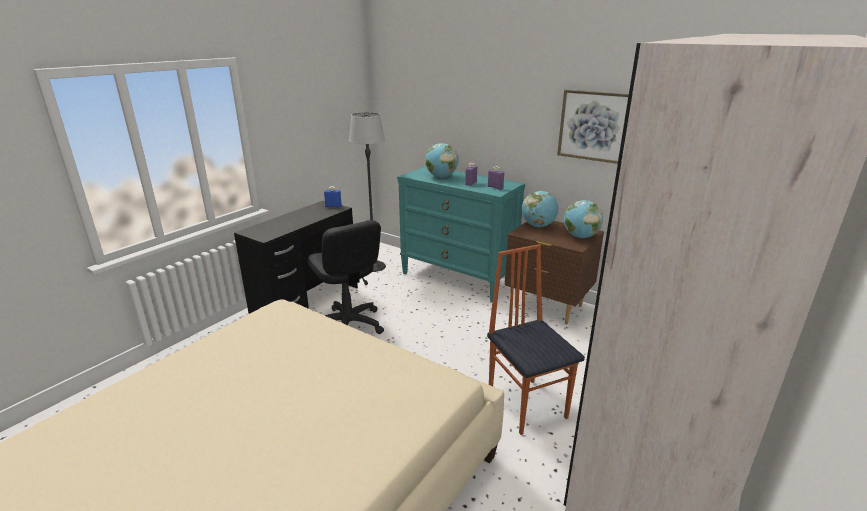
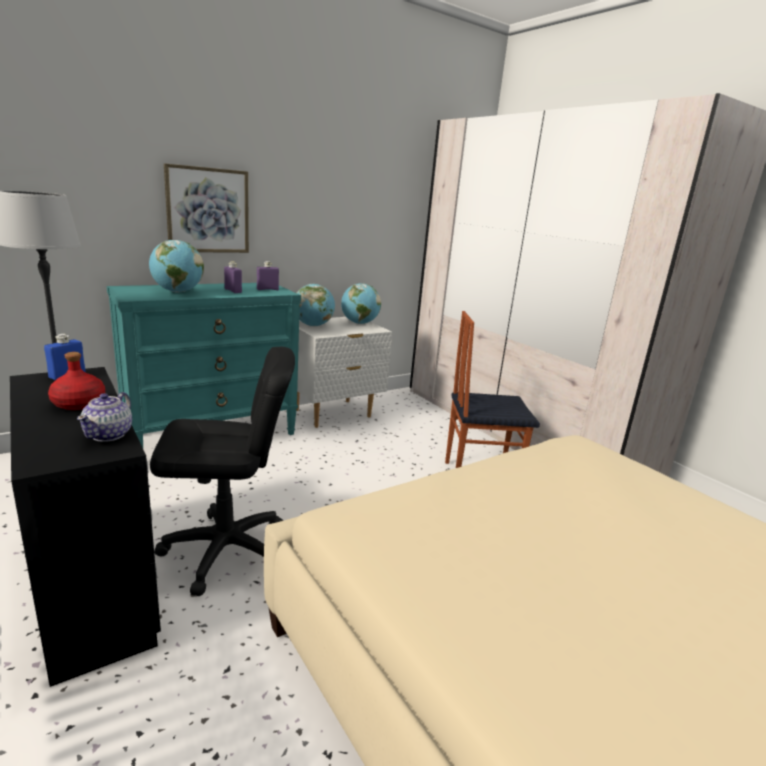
camera: 70 degrees left, 5 degrees down
(277, 232) = (109, 434): none -> teapot
(304, 218) = (79, 403): none -> red bottle
(548, 307) = (333, 414): brown nightstand -> white nightstand
(593, 126) = (338, 206): picture -> picture (208, 210)

